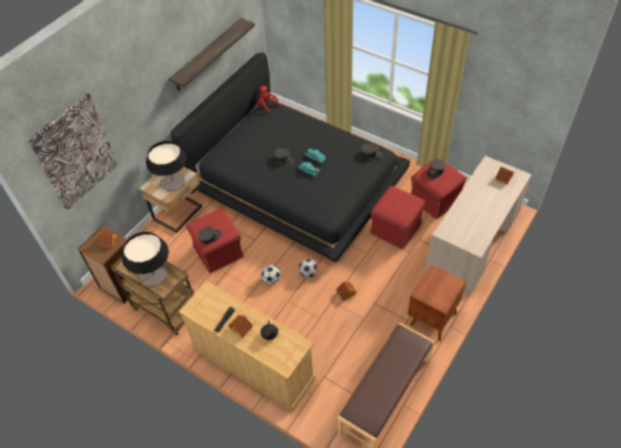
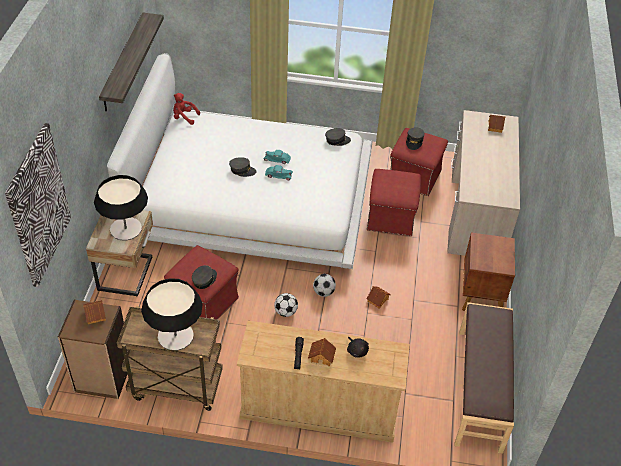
camera: 30 degrees left, 5 degrees down
(296, 181) = (250, 198): black bed -> white bed

